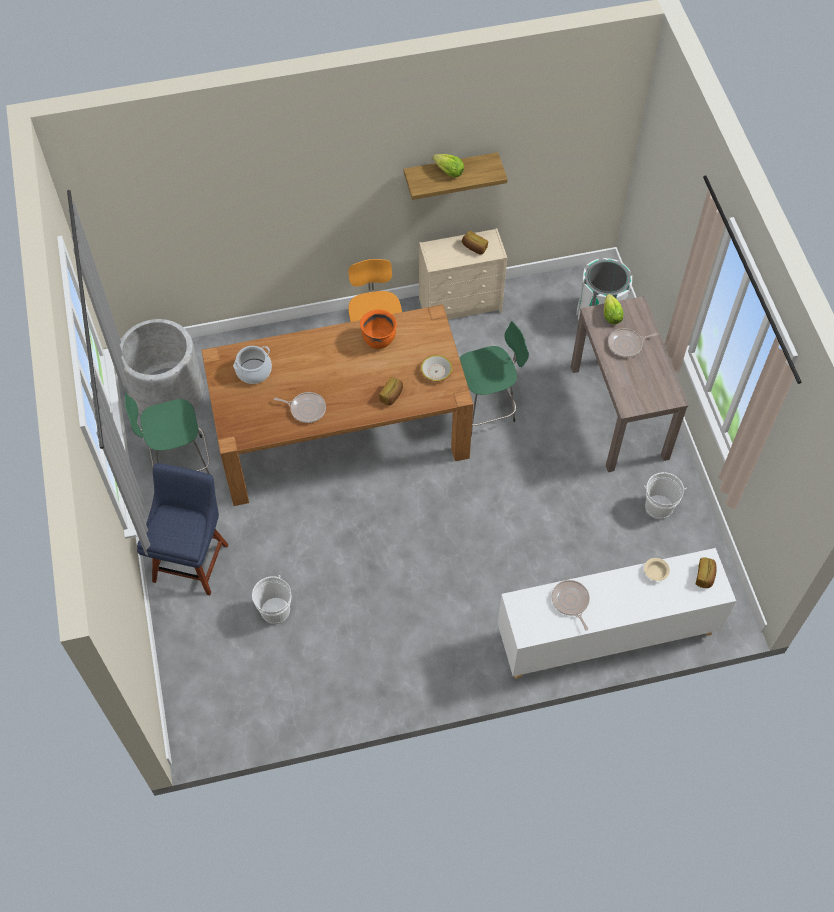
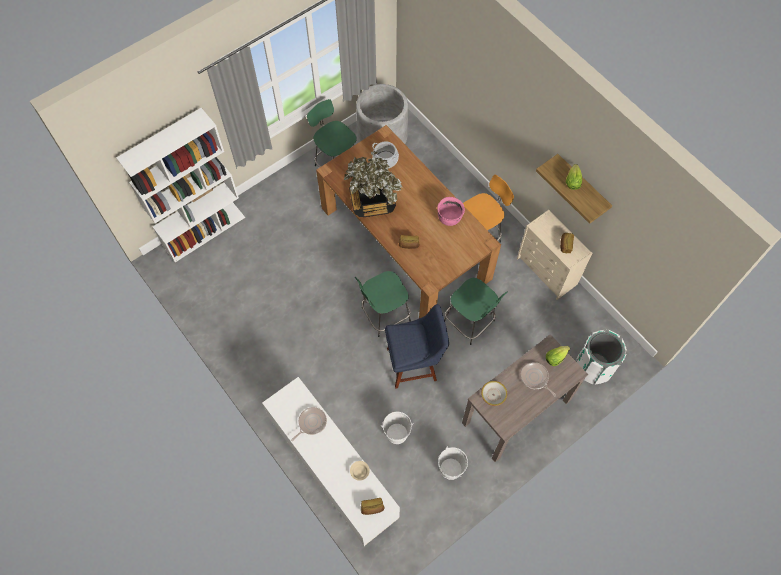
camera: 65 degrees right, 5 degrees up
(180, 666) = (204, 231): none -> white bookcase
(192, 559) = (275, 204): blue chair -> blue chair (414, 363)
(275, 610) = (261, 263): white bucket -> white bucket (397, 433)
(306, 409) = (372, 200): frying pan -> potted plant
(378, 339) = (449, 218): orange cooking pot -> pink cooking pot
(428, 496) = (384, 315): none -> green stool
(436, 371) = (442, 263): bowl -> bowl (493, 394)

